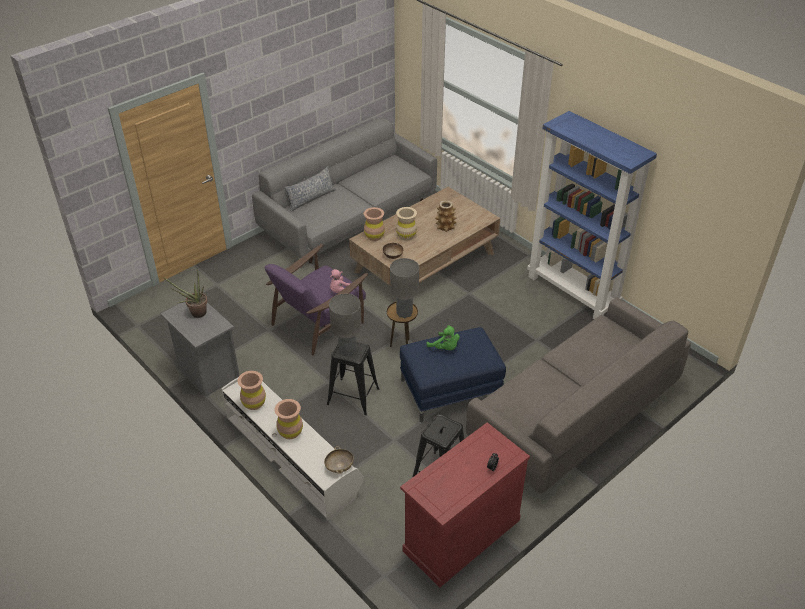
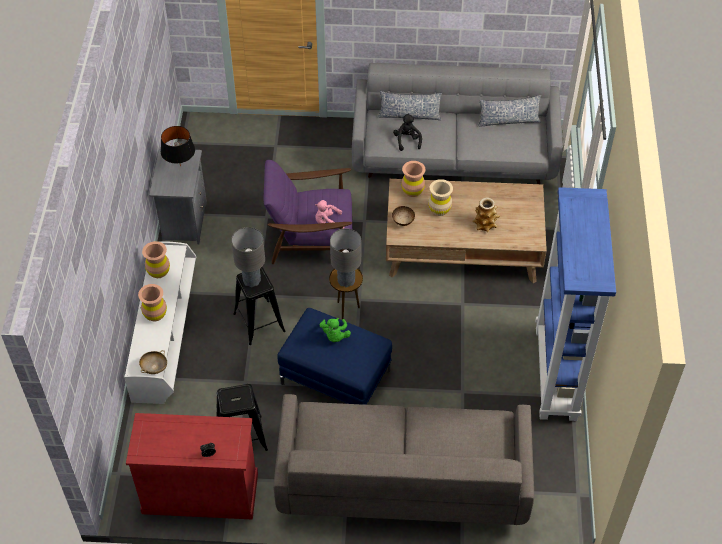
camera: 45 degrees right, 10 degrees up
(195, 313) = (180, 166): potted plant -> black table lamp
(329, 213) = (407, 140): none -> black plush toy
(379, 167) = (508, 121): none -> pillow

